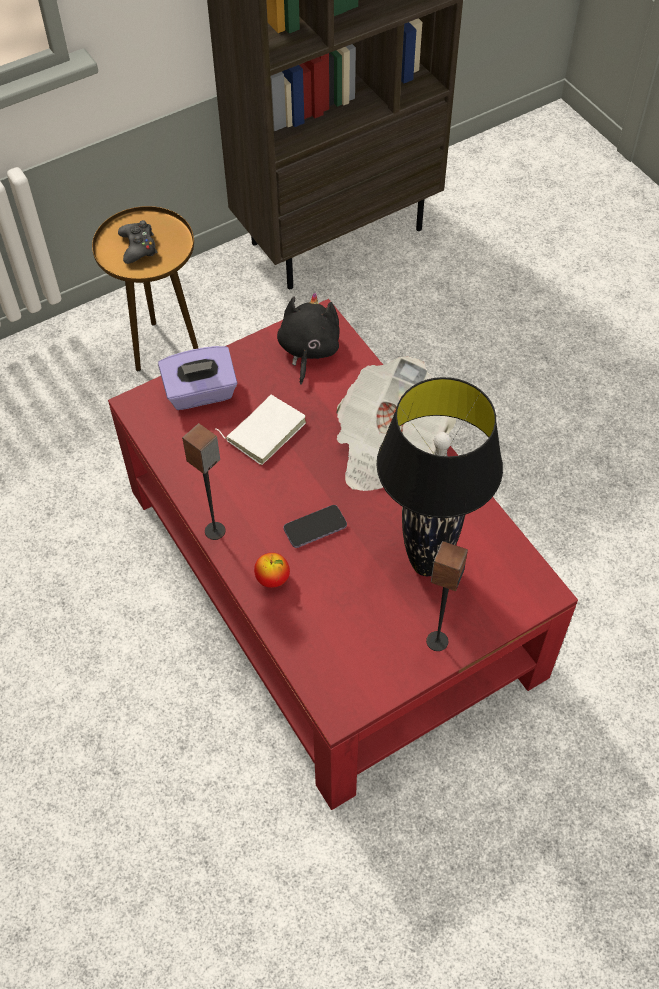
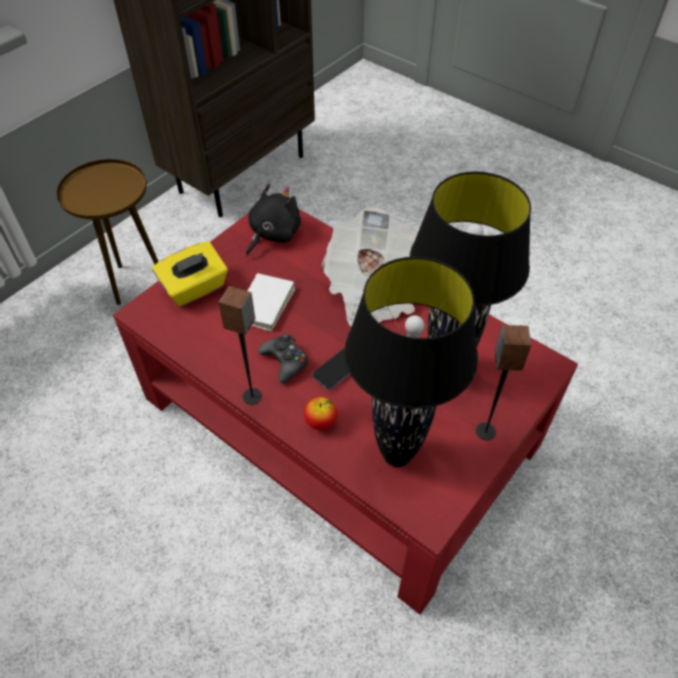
camera: 20 degrees left, 5 degrees down
(138, 247) = (98, 192): black game controller -> black game controller (285, 361)
(201, 393) = (195, 288): purple tissue box -> yellow tissue box
(308, 350) = (273, 234): black plush toy -> black plush toy turned 45 degrees clockwise
(335, 635) = (397, 454): none -> black table lamp

